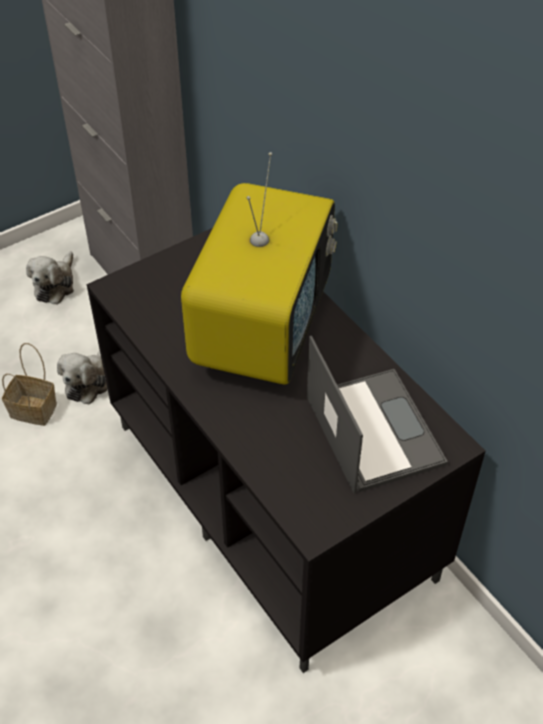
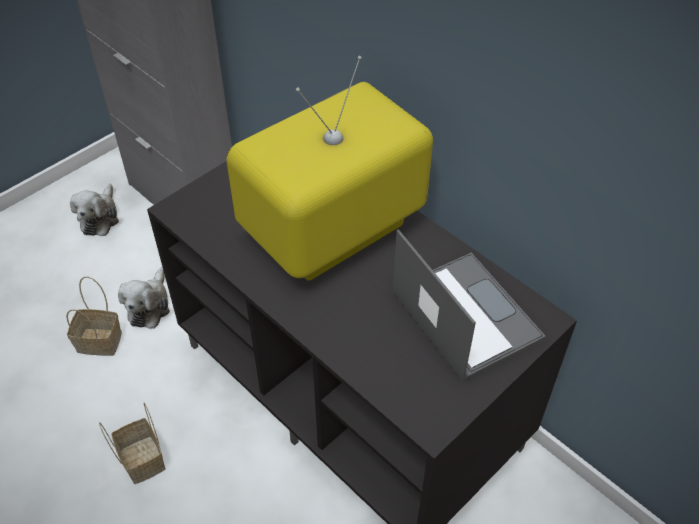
camera: 10 degrees left, 0 degrees up
(53, 530) = (141, 459): none -> basket
(261, 331) = (333, 233): television -> television turned 135 degrees counterclockwise

